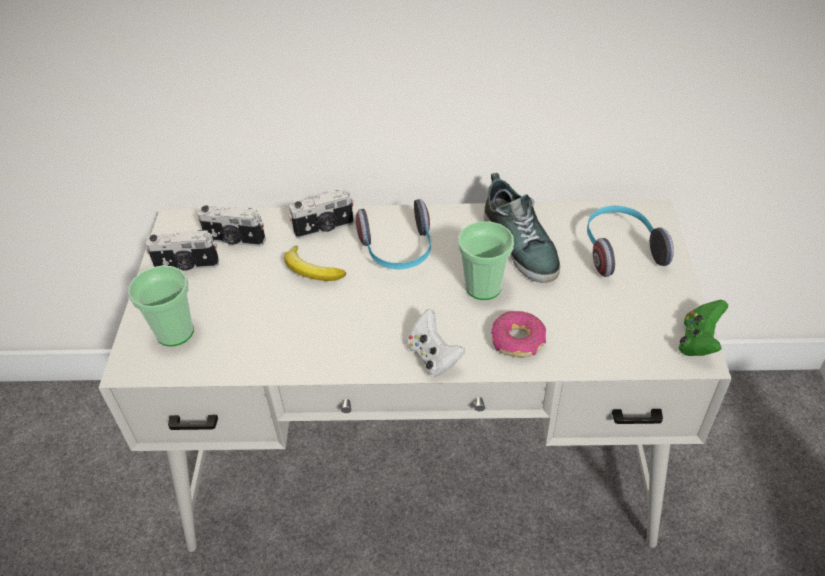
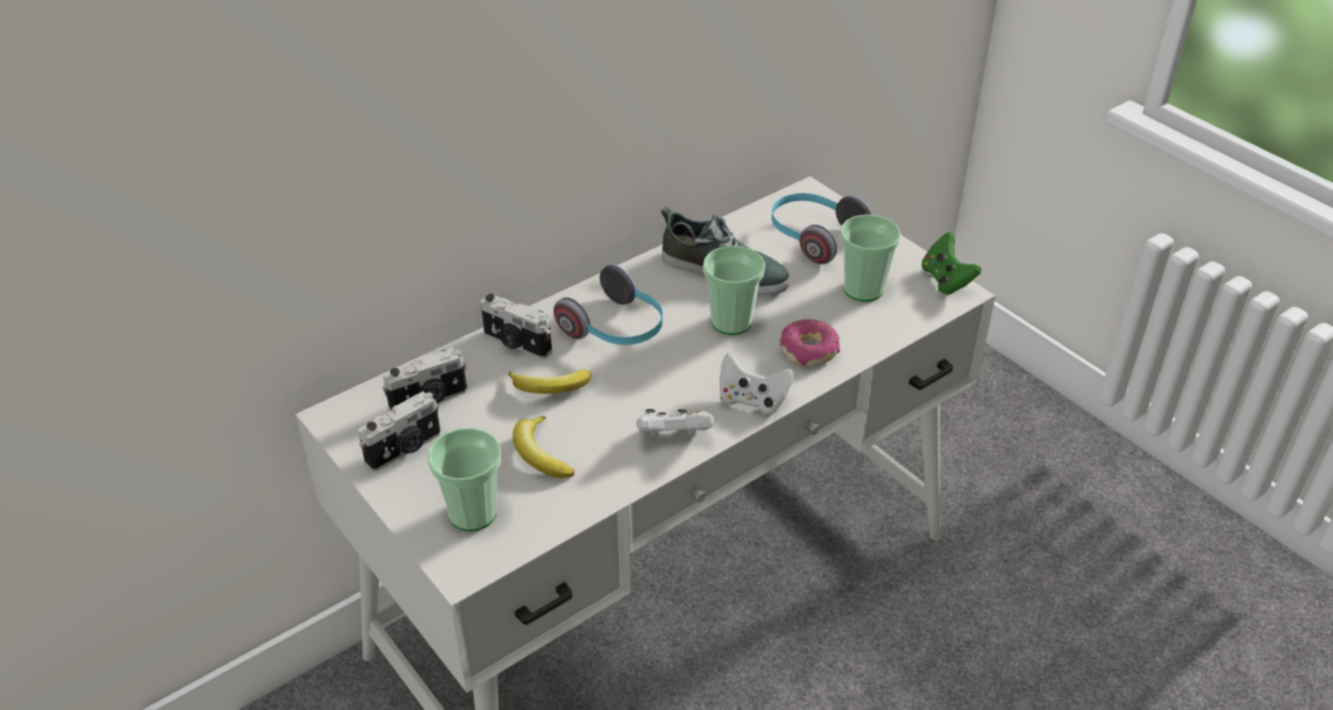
camera: 40 degrees left, 5 degrees down
(255, 315) = (540, 454): none -> banana
(324, 228) = (516, 344): camera -> camera turned 90 degrees clockwise
(349, 353) = (674, 438): none -> white game controller
(615, 313) = (863, 289): none -> cup

